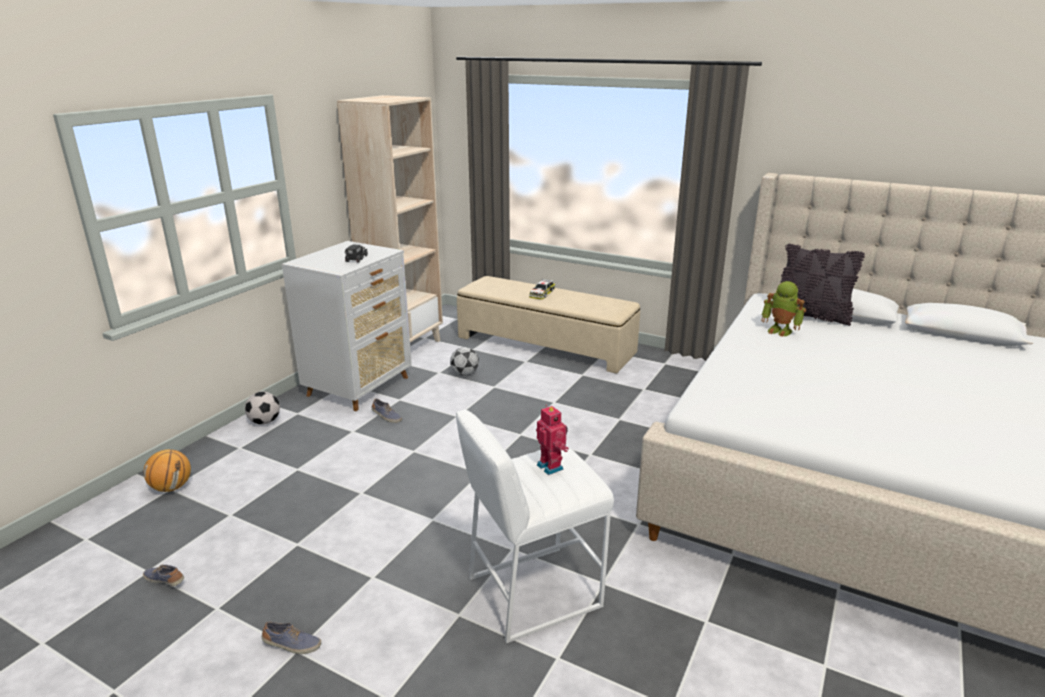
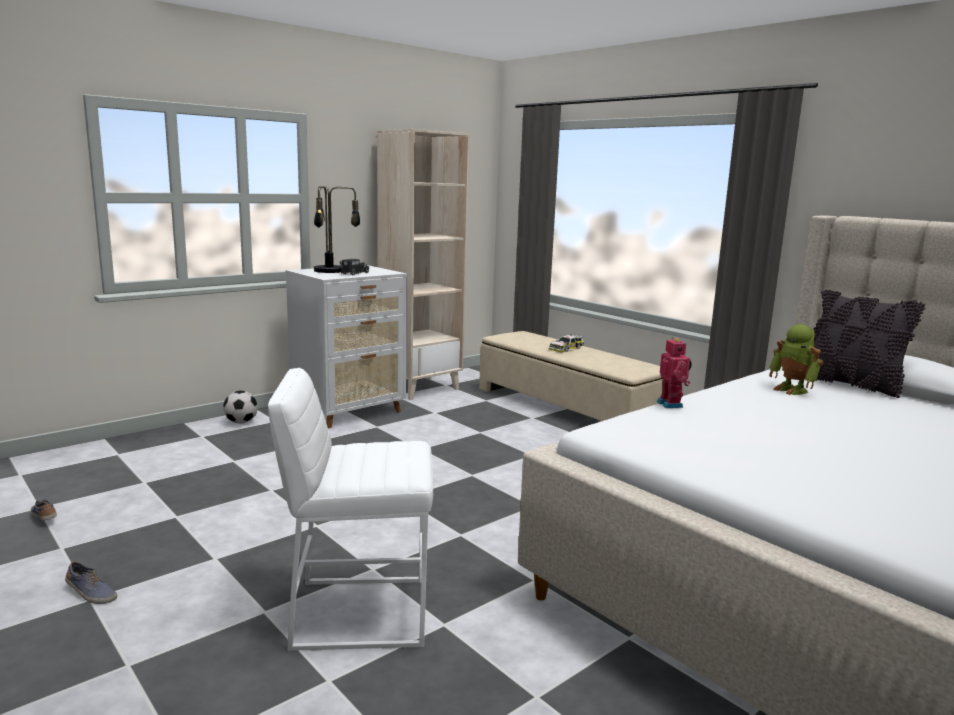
camera: 20 degrees right, 10 degrees down
(172, 487) = (120, 453): basketball -> none
(327, 258) = (330, 271): none -> table lamp
(386, 417) = (351, 437): shoe -> none
(465, 374) = (459, 418): football -> none
(551, 466) = (384, 452): toy robot -> toy robot (671, 404)

